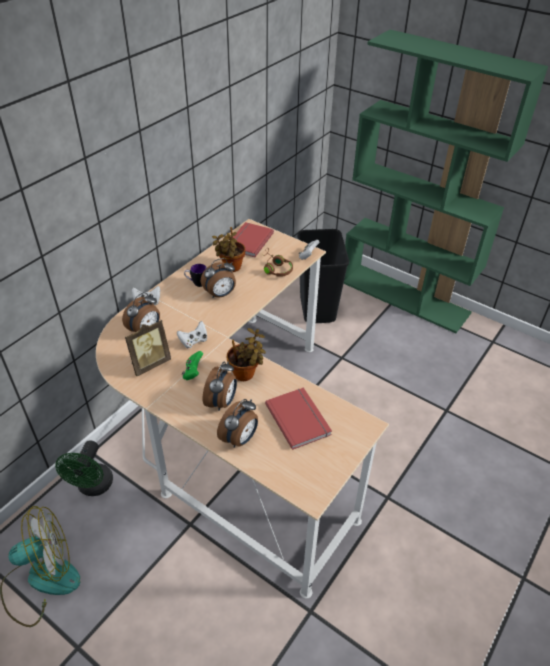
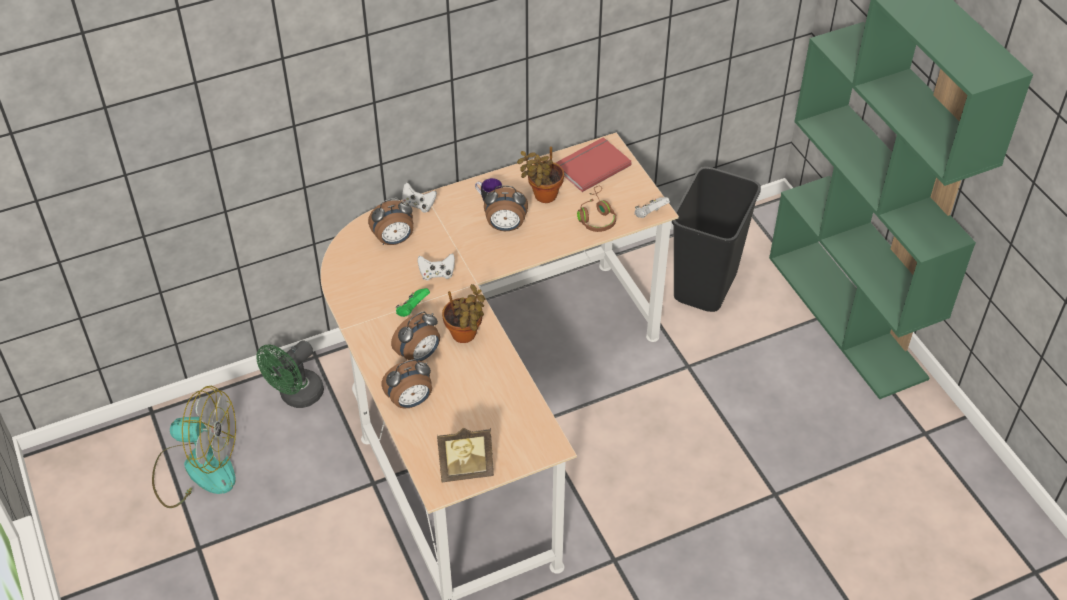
camera: 30 degrees right, 5 degrees up
(149, 364) = (374, 281): picture frame -> picture frame (466, 470)
(299, 418) = (485, 407): red book -> none

